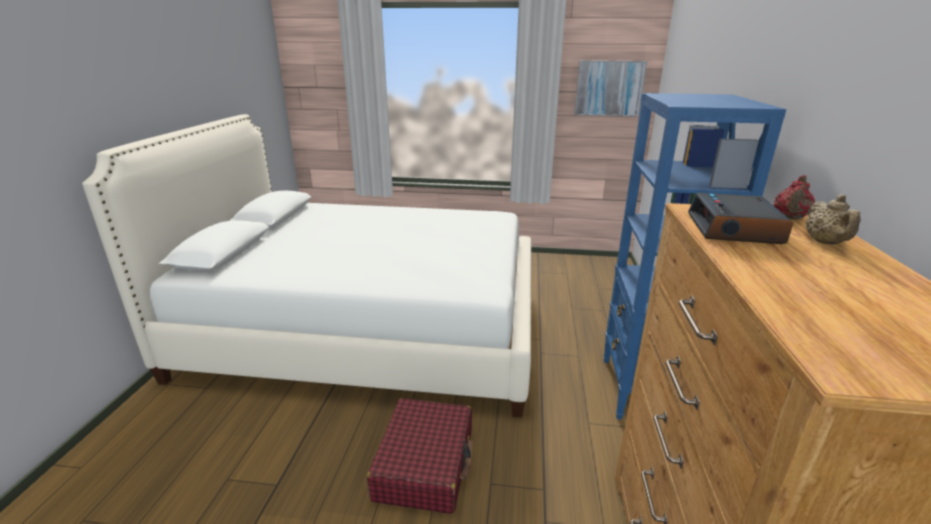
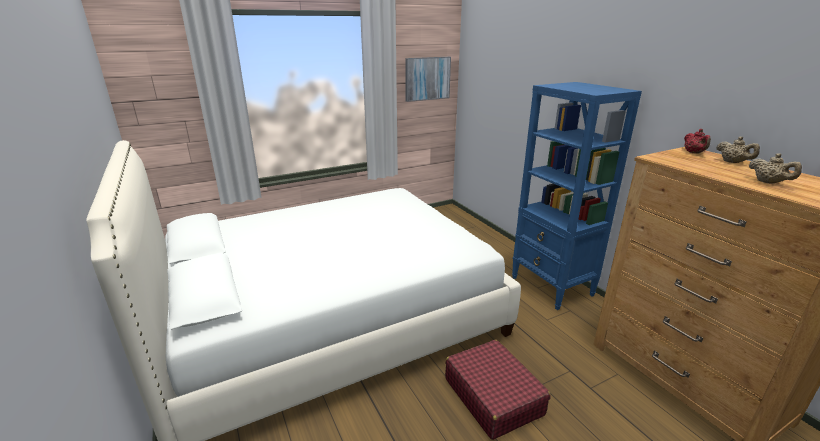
camera: 35 degrees left, 0 degrees up
(734, 229) = (694, 164): alarm clock -> none
(795, 279) = (768, 182): none -> beige teapot

